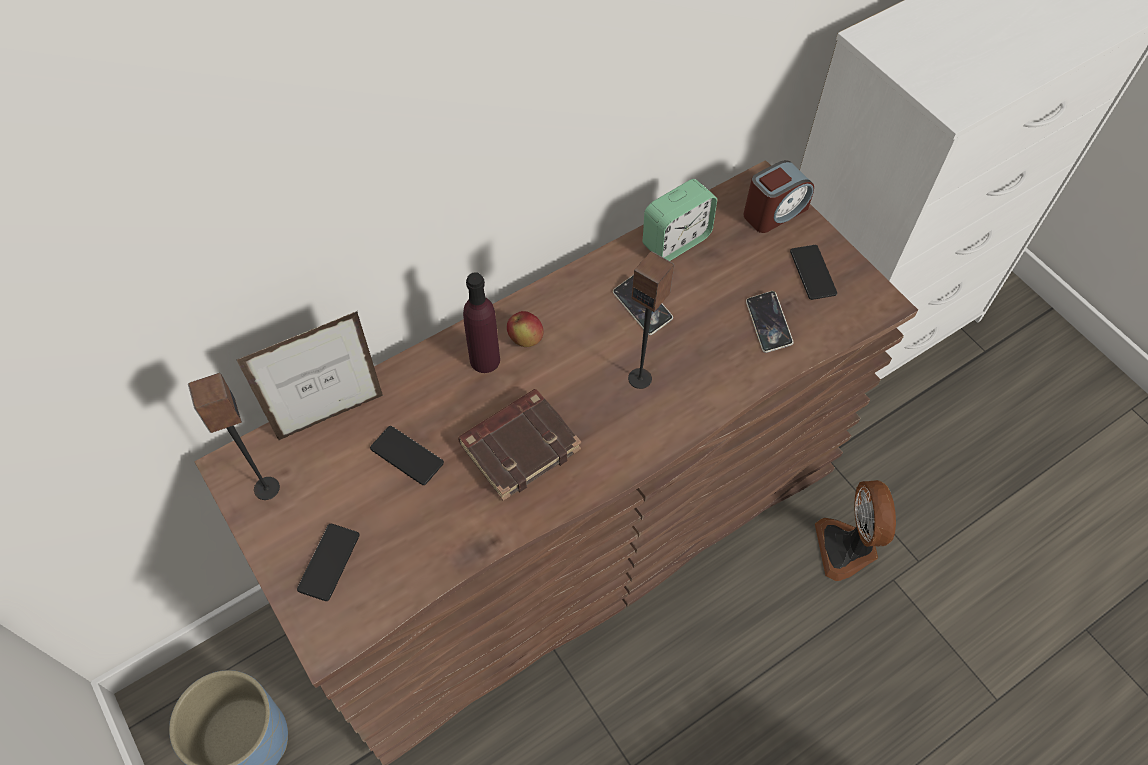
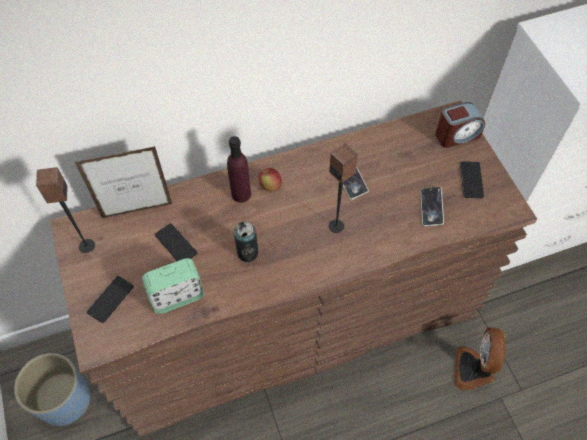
camera: 15 degrees right, 0 degrees up
(520, 446) = (247, 253): brown book -> can
(676, 241) = (385, 142): alarm clock -> alarm clock (177, 296)

